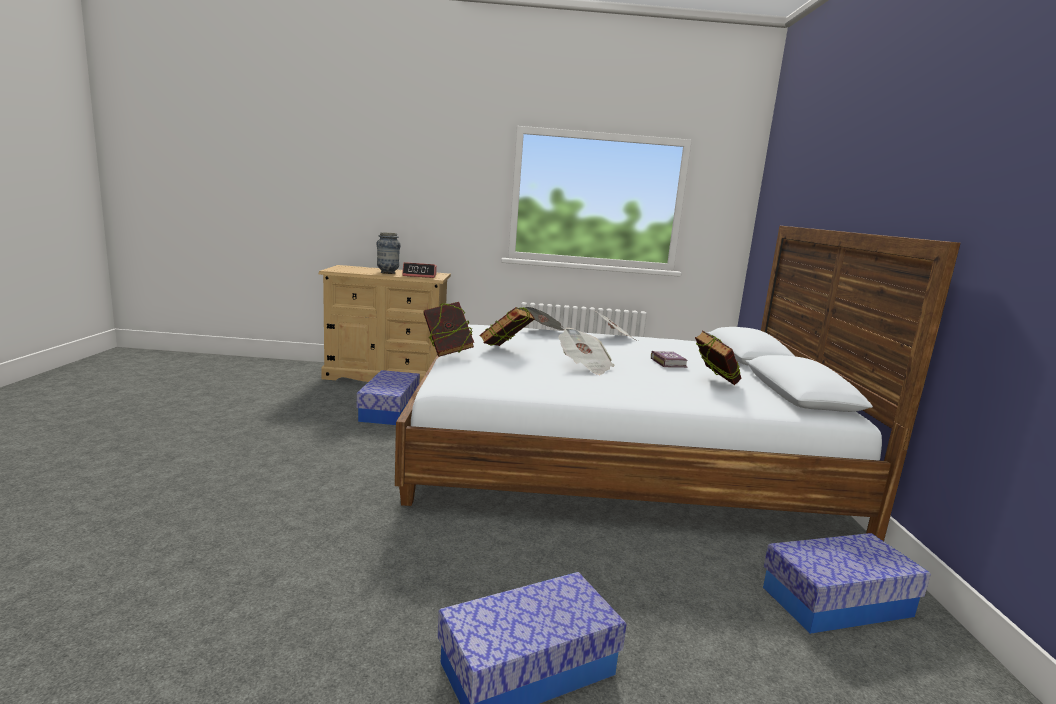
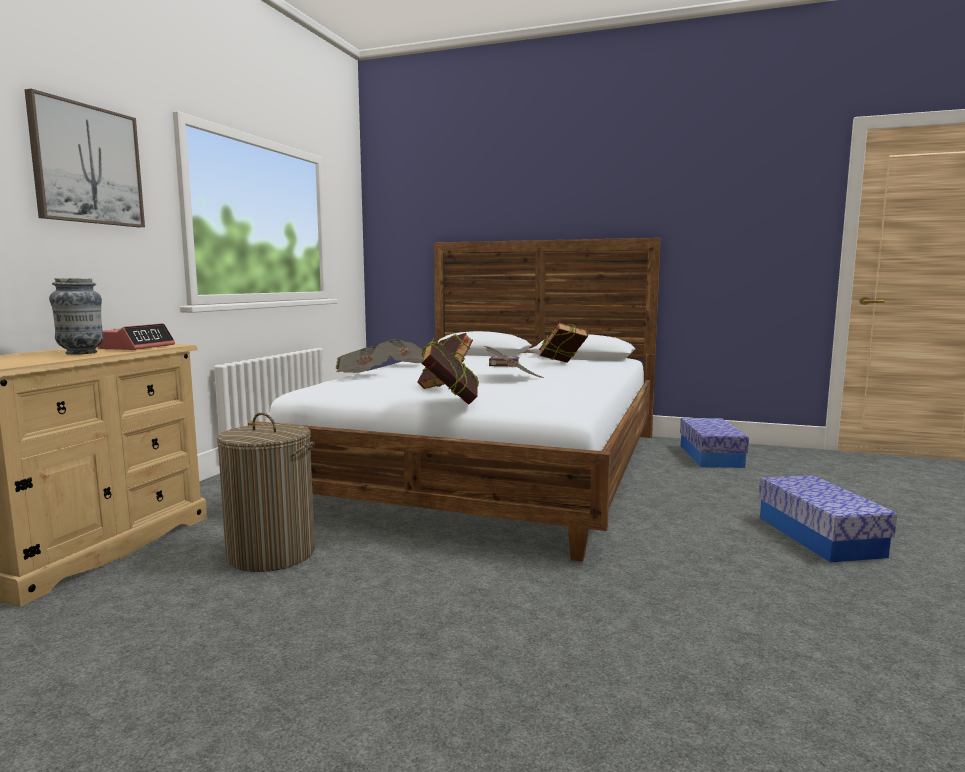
camera: 70 degrees left, 5 degrees down
(389, 410) = (271, 553): storage box -> laundry basket
(443, 169) = (87, 165): none -> picture

